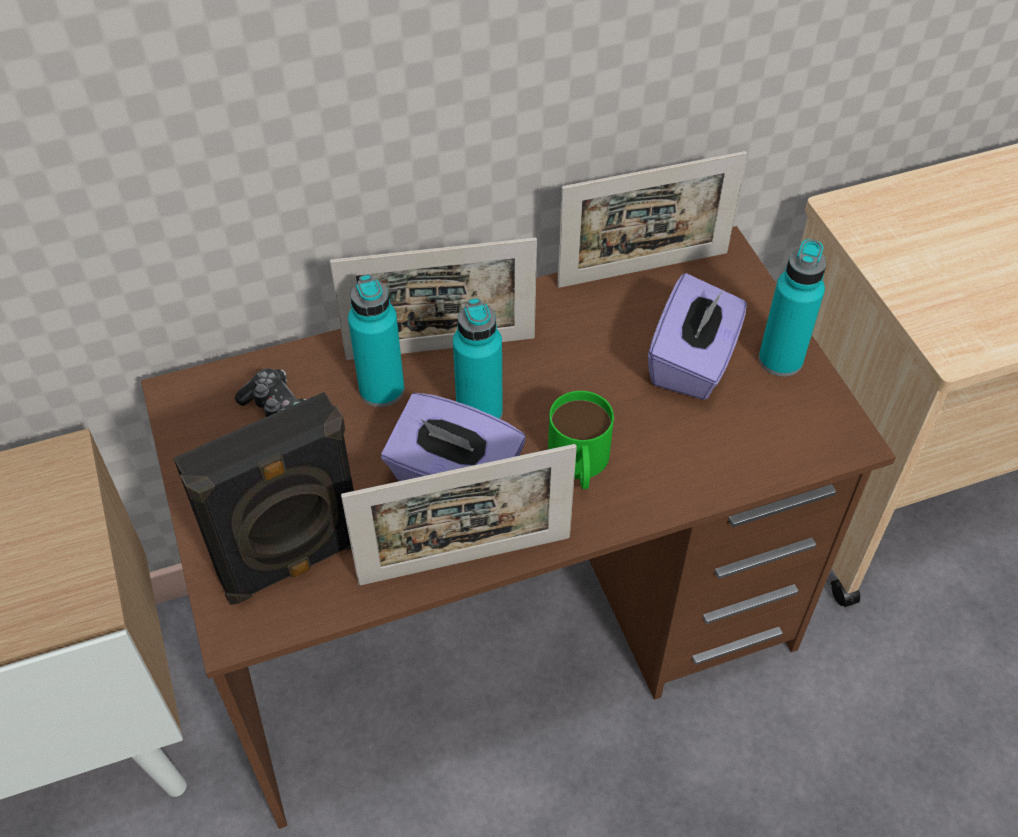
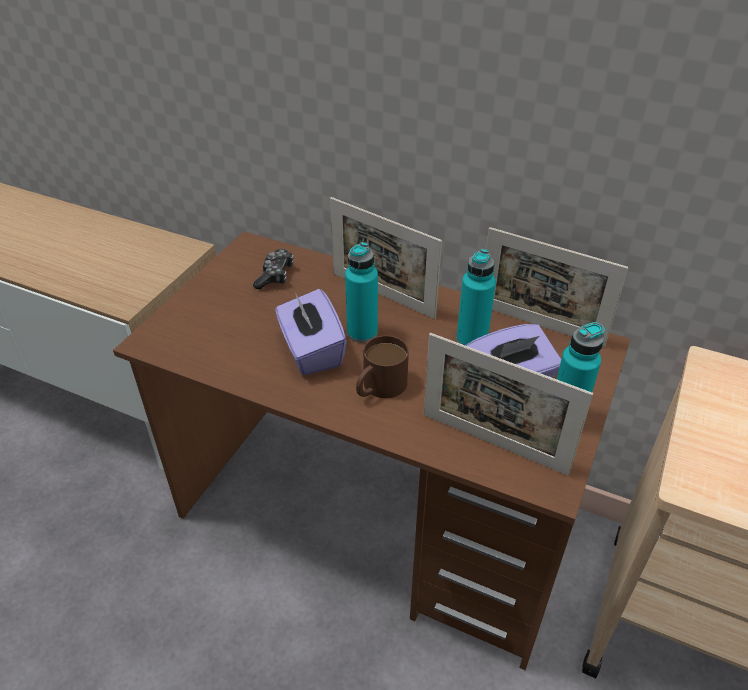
camera: 45 degrees right, 10 degrees down
(294, 563) = (200, 335): black speaker -> none
(381, 390) = (331, 294): turquoise bottle -> turquoise bottle (471, 340)
(465, 560) = (268, 387): picture frame -> picture frame (493, 443)
(579, 464) = (379, 387): green mug -> brown mug

